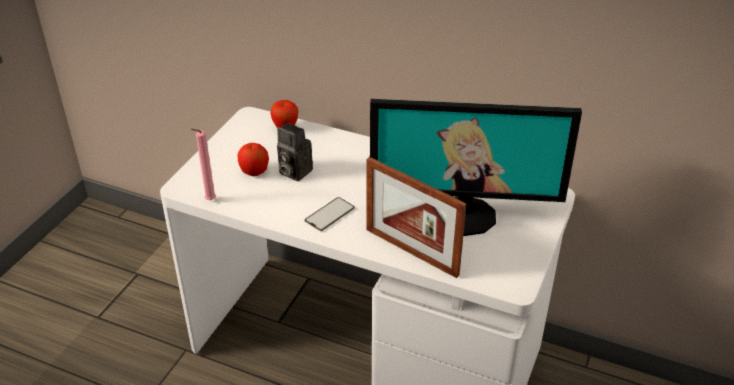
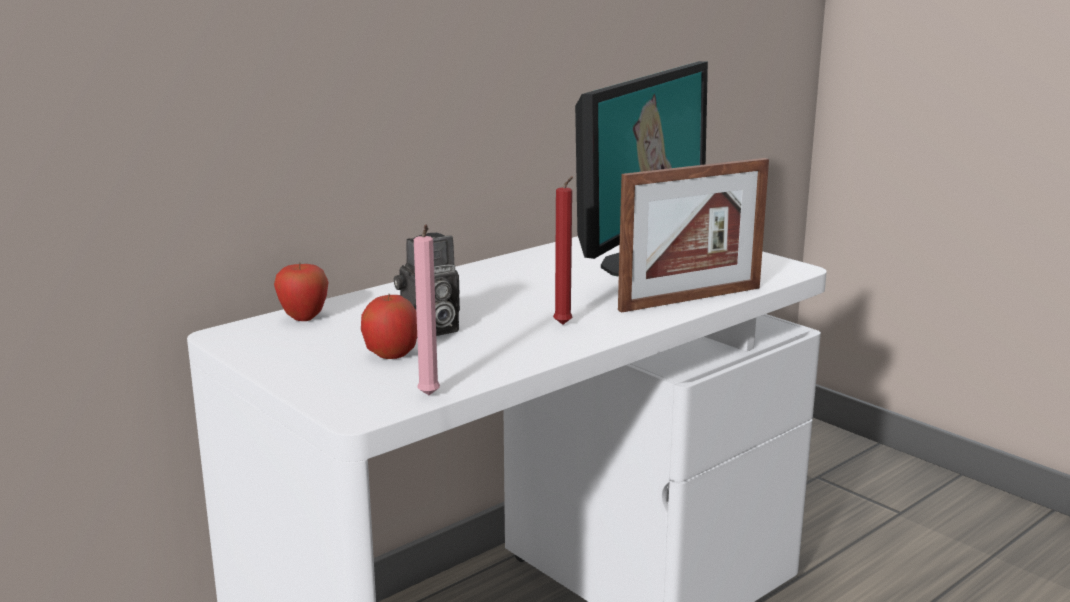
camera: 65 degrees left, 20 degrees down
(329, 214) = (564, 325): phone -> red candle

